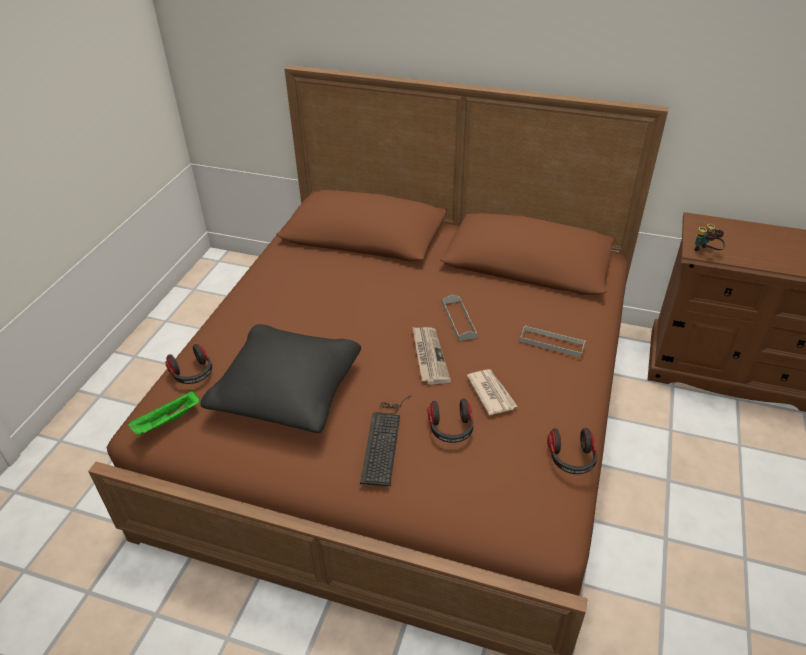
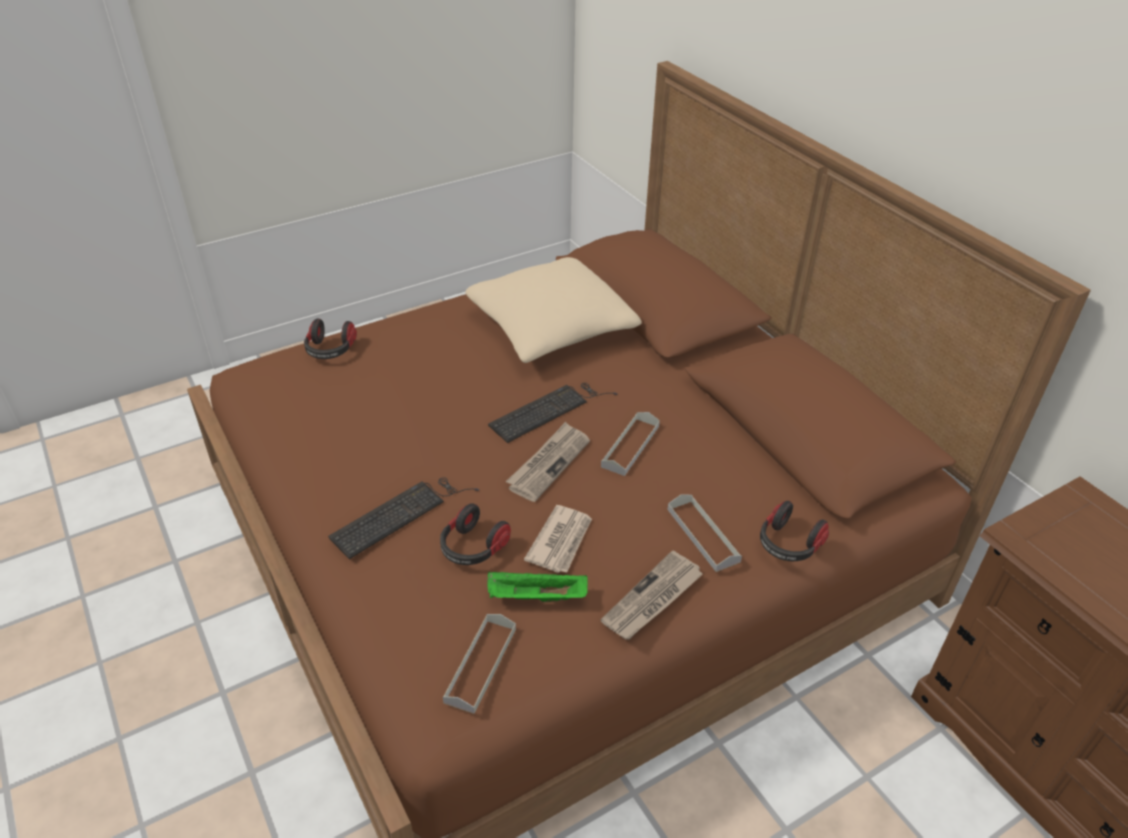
camera: 40 degrees right, 0 degrees up
(167, 422) = (262, 379): green tray -> green tray (535, 597)
(287, 391) = (381, 413): black pillow -> none
(325, 279) = (550, 327): none -> beige pillow
(389, 327) = (549, 410): none -> keyboard
(537, 485) = (480, 665): none -> grey tray
(570, 390) = (652, 599): none -> newspaper
(571, 459) = (553, 668): headphones -> headphones (788, 545)
(705, 252) = (1031, 544): binoculars -> none

